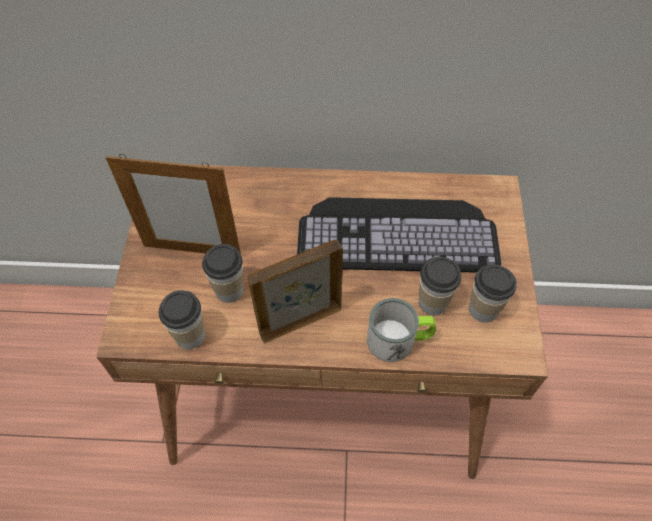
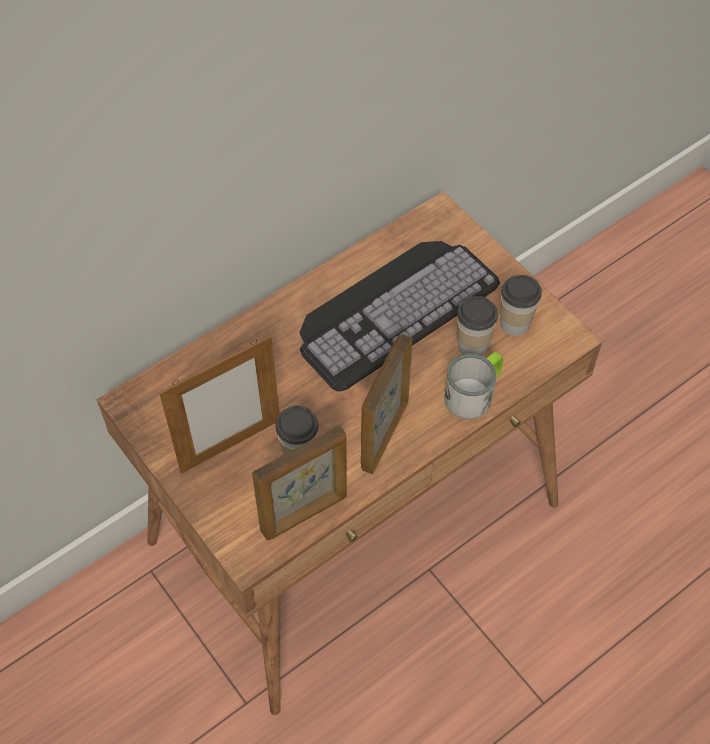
camera: 40 degrees left, 0 degrees up
(190, 335) = (305, 514): cup -> picture frame

